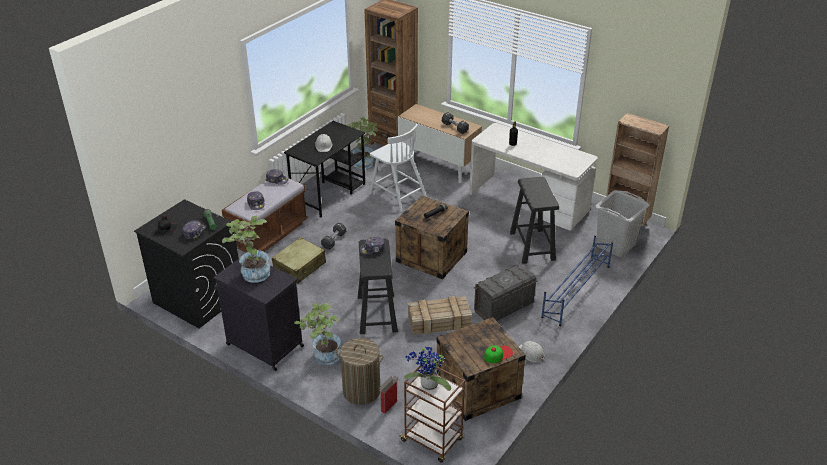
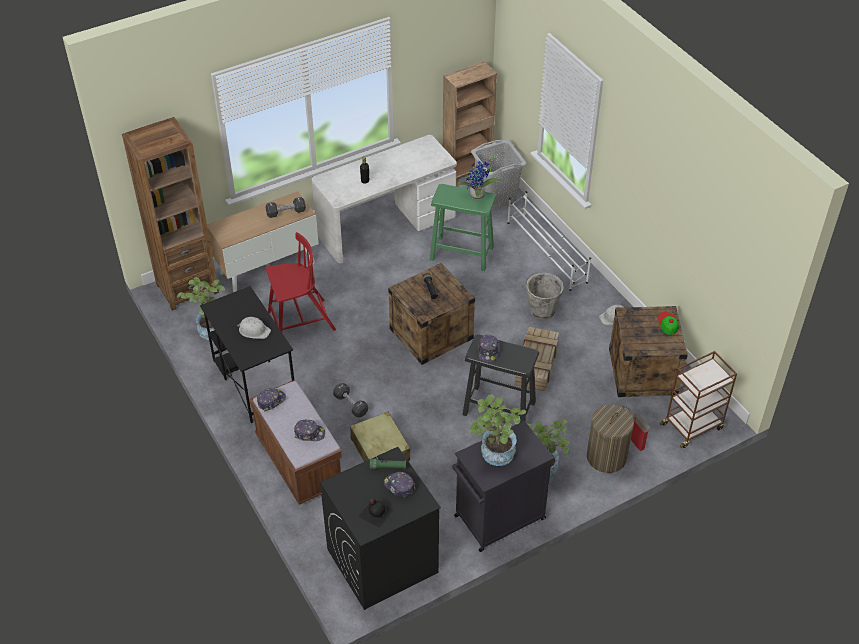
camera: 65 degrees left, 10 degrees up
(397, 195) = (300, 322): white chair -> red chair
(427, 386) = (701, 381): potted plant -> potted plant (478, 196)
(503, 307) = (541, 310): grey storage box -> grey bucket
(532, 246) = (461, 253): black stool -> green stool
(575, 291) = (546, 252): blue shoe rack -> white shoe rack

